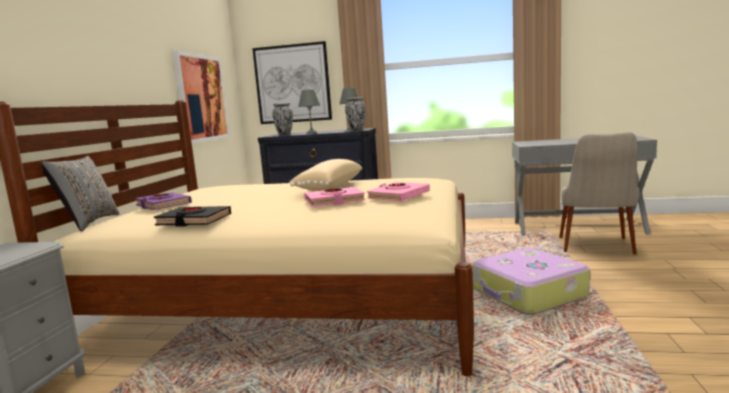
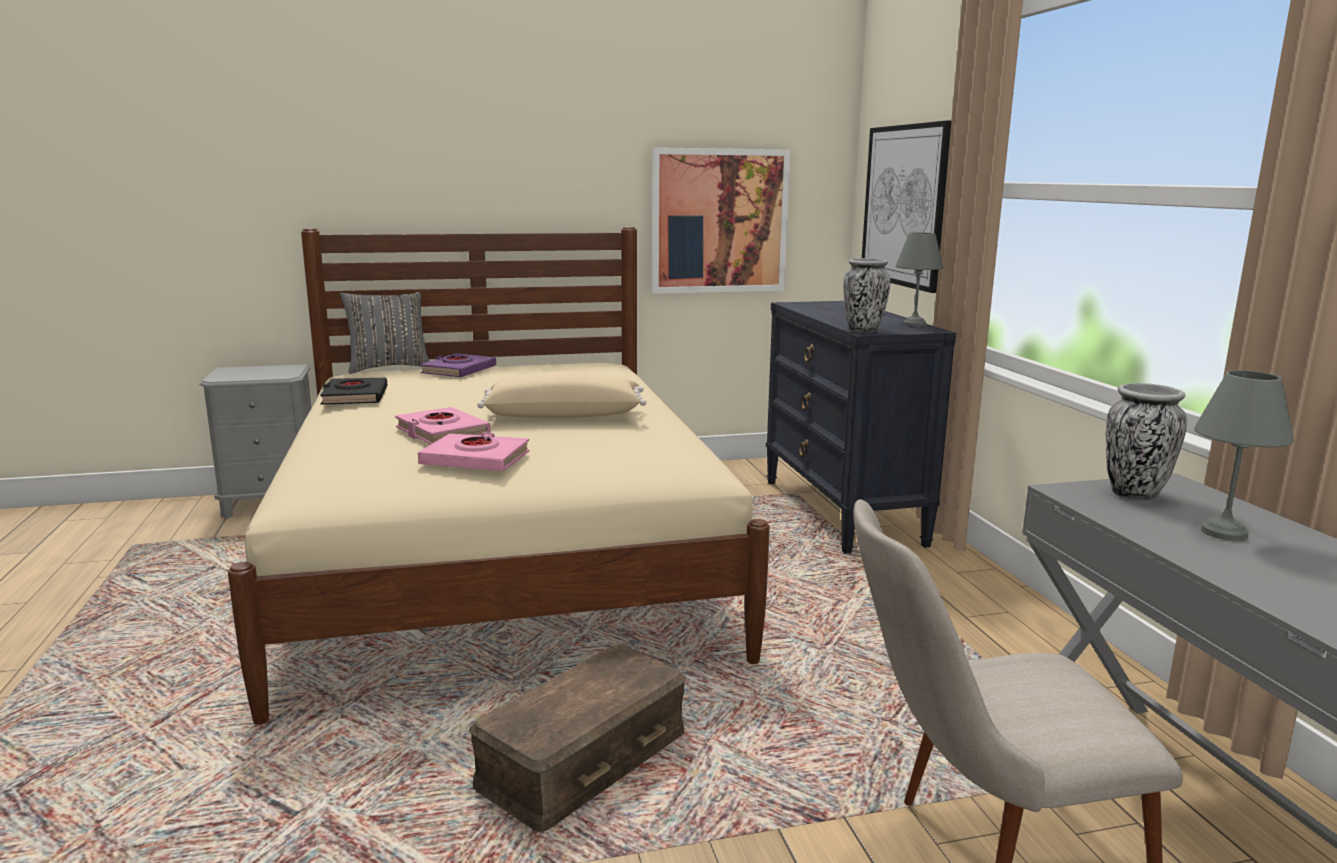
camera: 65 degrees right, 5 degrees up
(284, 135) = (811, 307): vase -> vase (1134, 494)
(311, 133) = (824, 315): grey table lamp -> grey table lamp (1223, 532)
(528, 294) = (585, 760): suitcase -> brown storage box

